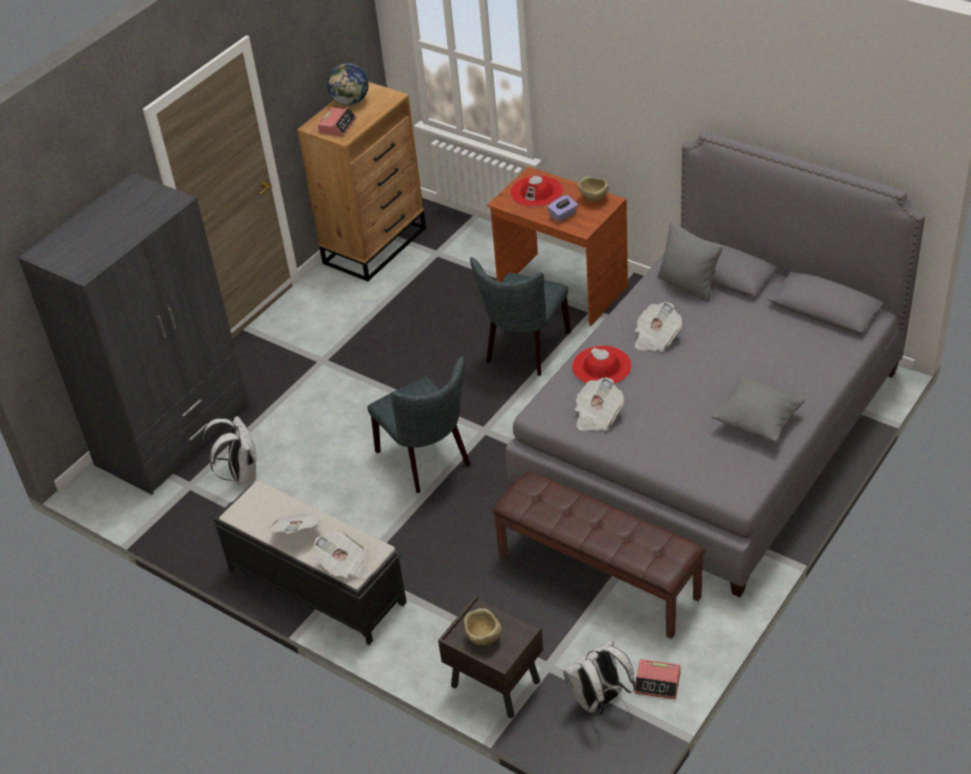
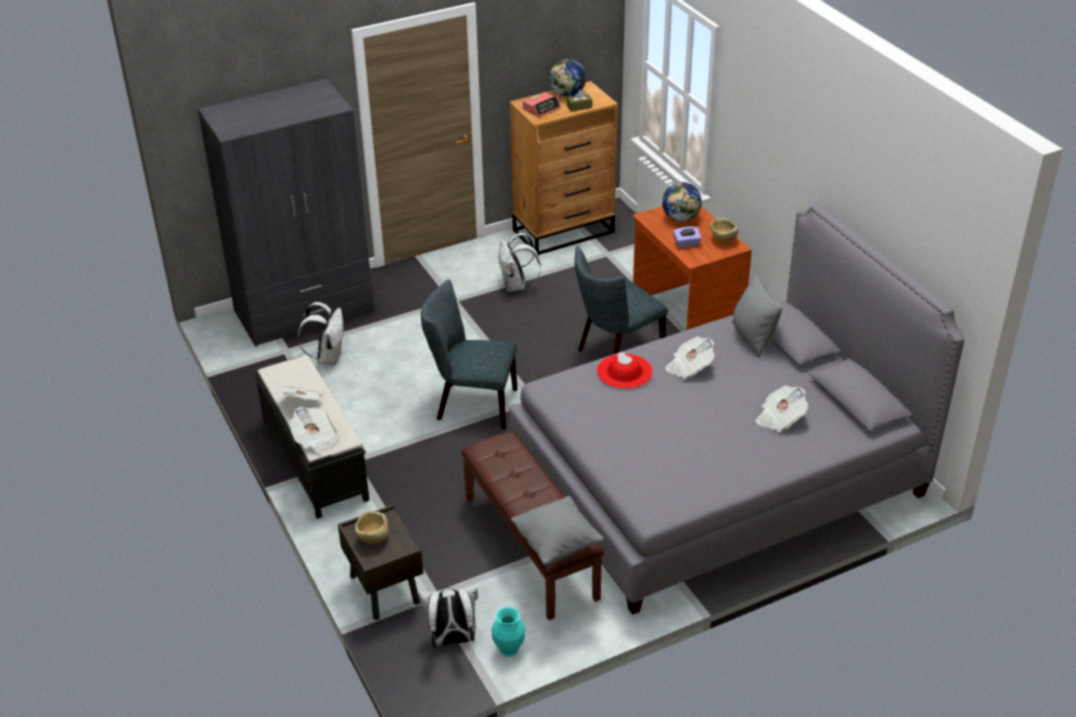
camera: 25 degrees right, 5 degrees down
(373, 321) = (516, 286): none -> white backpack
(374, 111) = (579, 107): none -> brown tissue box
(427, 461) = (471, 404): grey chair -> grey chair turned 105 degrees clockwise
(536, 191) = (681, 218): red hat -> globe
(597, 416) = (588, 407): newspaper -> newspaper (780, 419)
(658, 683) = (509, 648): alarm clock -> turquoise vase
(757, 422) = (717, 466): grey pillow -> grey pillow (557, 543)

